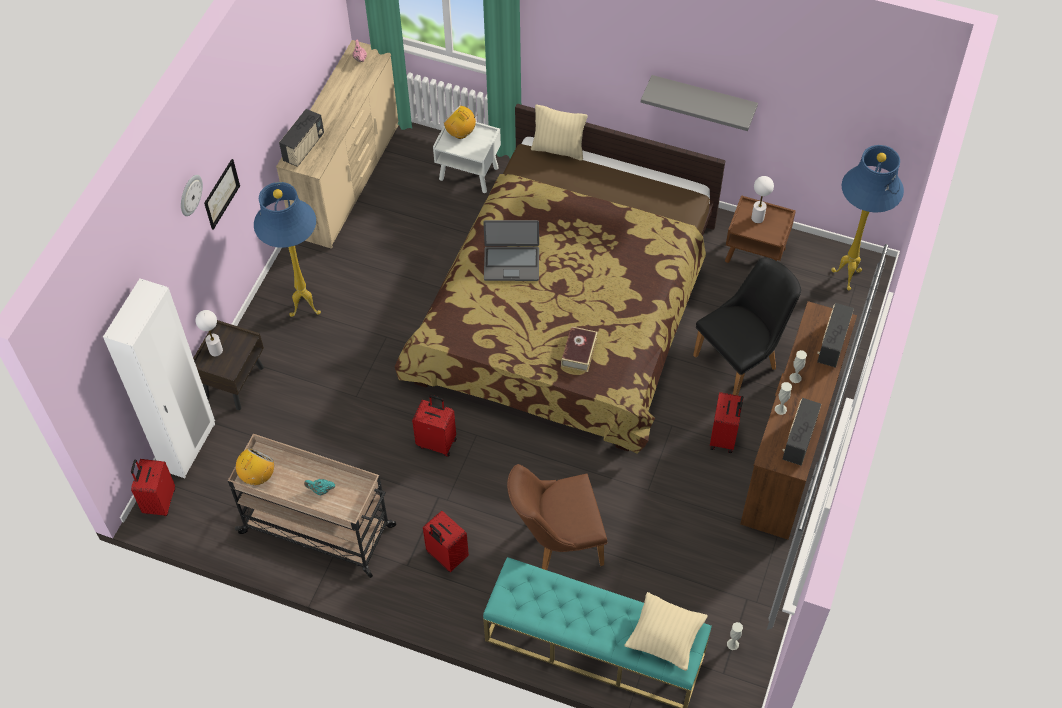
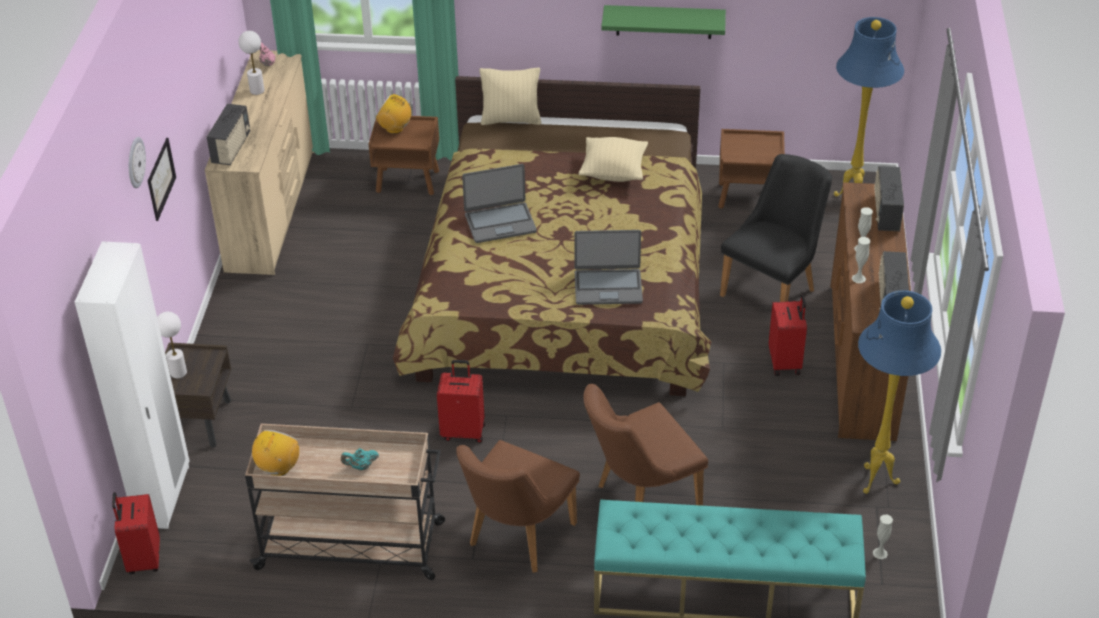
camera: 15 degrees left, 15 degrees down
(304, 309) = (261, 337): blue floor lamp -> blue floor lamp (876, 482)
(446, 556) = (515, 539): red suitcase -> brown chair
(469, 174) = (408, 181): white nightstand -> brown nightstand
(579, 352) = (608, 287): book -> laptop
(665, 638) = (815, 537): beige pillow -> beige pillow (613, 172)
(703, 99) = (664, 21): grey shelf -> green shelf
(757, 218) = (747, 145): white table lamp -> white table lamp (257, 90)

